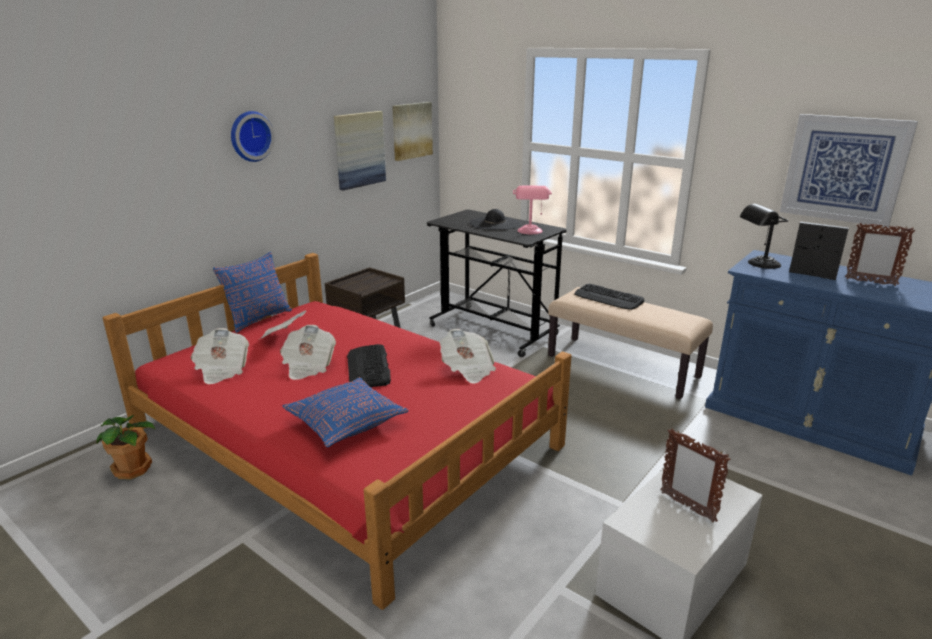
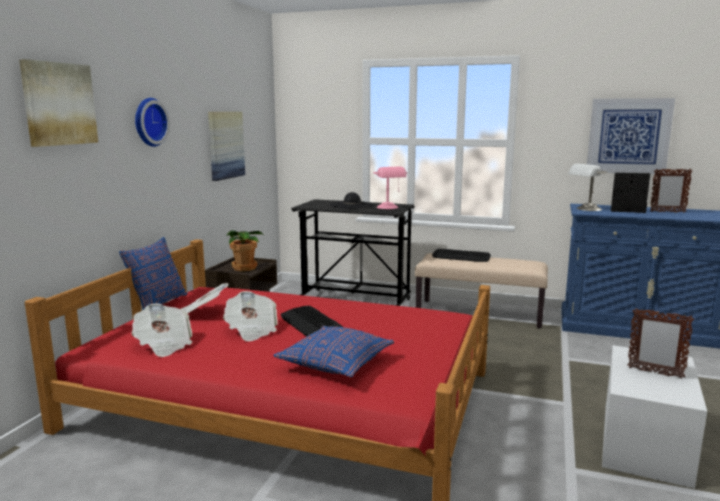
camera: 20 degrees left, 10 degrees down
(133, 468) = (78, 467): potted plant -> potted plant (244, 268)
(411, 130) = (259, 132): picture -> picture (58, 104)
(467, 369) = (400, 313): newspaper -> none
(758, 264) = (586, 209): black table lamp -> white table lamp

